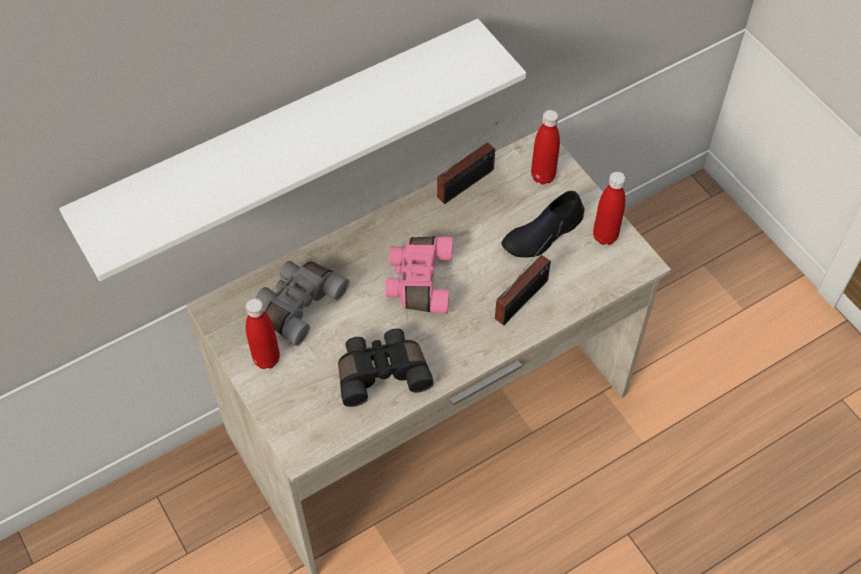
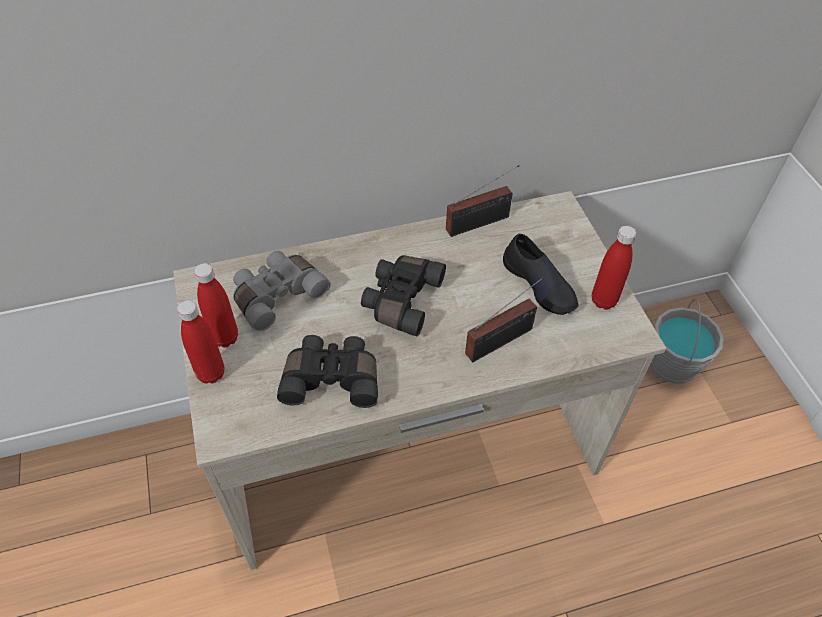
camera: 15 degrees right, 5 degrees down
(285, 141) = (287, 118): white shelf -> none
(418, 281) = (400, 300): pink binoculars -> black binoculars
(542, 234) = (540, 284): black shoe -> black shoe turned 105 degrees counterclockwise
(543, 176) = (555, 233): red bottle -> red bottle (211, 373)
(675, 263) = (673, 365): none -> grey bucket

